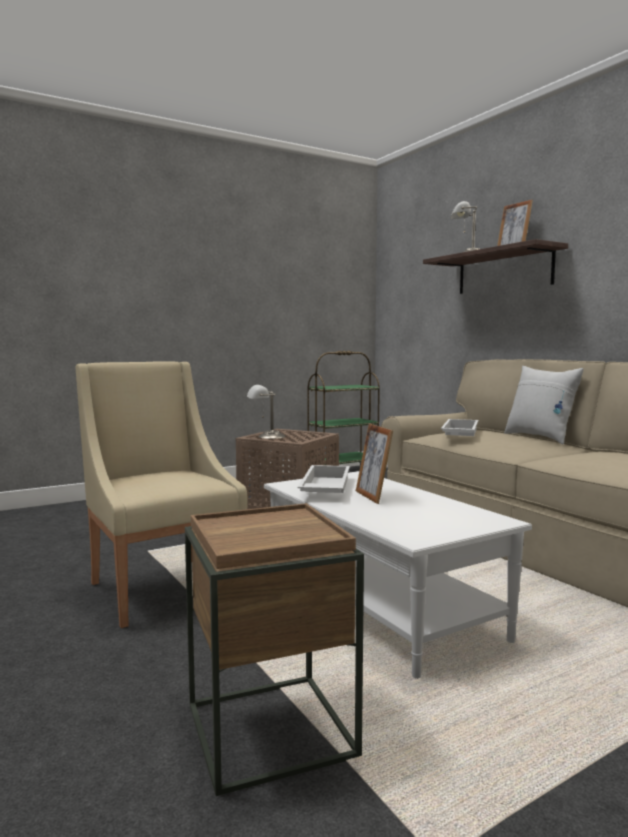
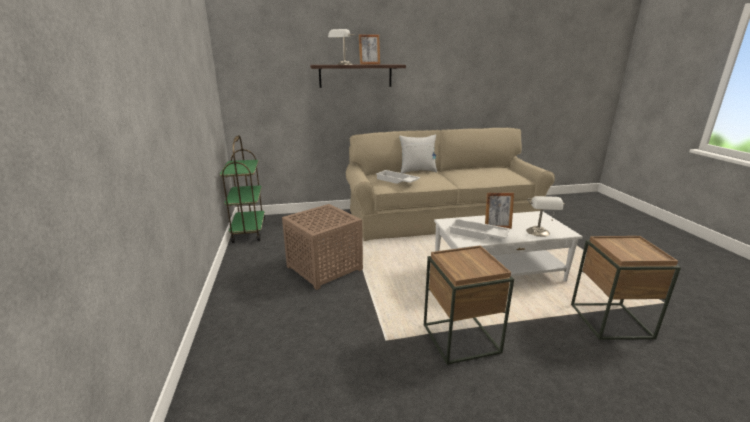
camera: 70 degrees left, 15 degrees up
(161, 587) = (460, 338): beige armchair -> brown side table
(266, 437) = (320, 225): white table lamp -> white table lamp (539, 234)

